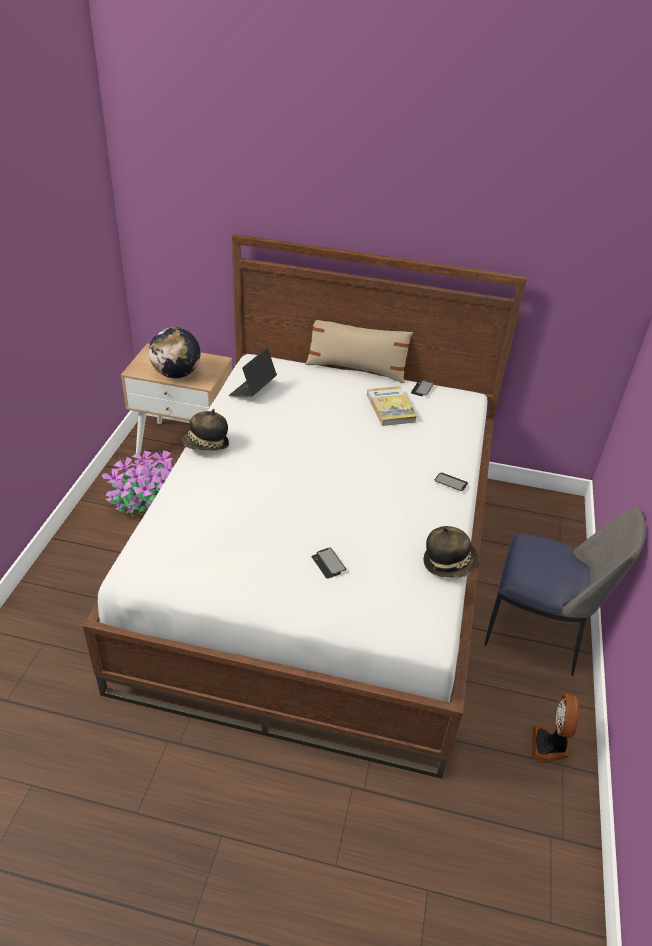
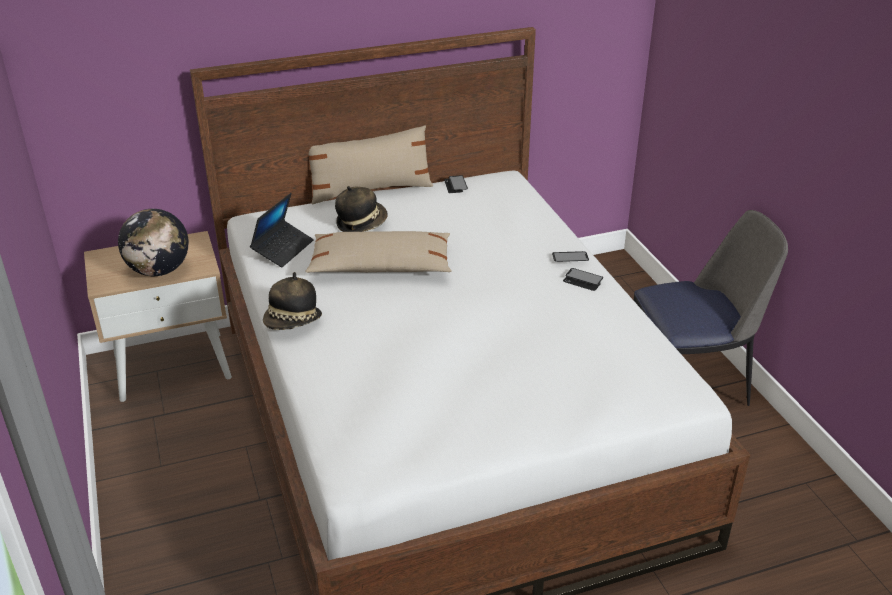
camera: 30 degrees left, 5 degrees down
(146, 500) = (183, 444): potted plant -> none
(252, 390) = (283, 249): laptop -> laptop turned 150 degrees counterclockwise
(304, 429) = (380, 266): none -> beige pillow
(328, 564) = (538, 376): phone -> phone (582, 280)
(390, 408) = (445, 214): book -> none
(449, 563) = (641, 325): hat -> hat (361, 223)
(550, 746) = (783, 472): fan -> none

